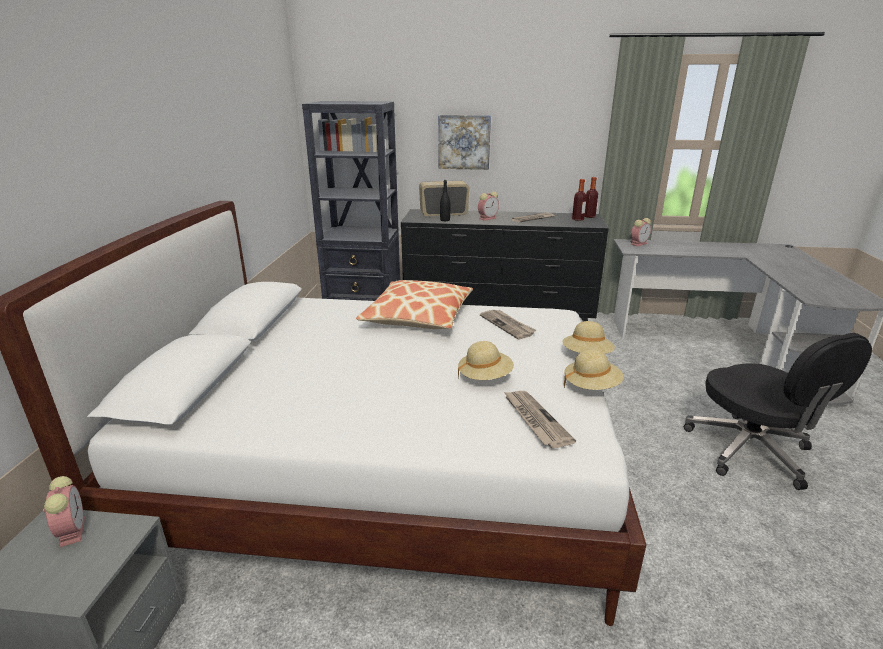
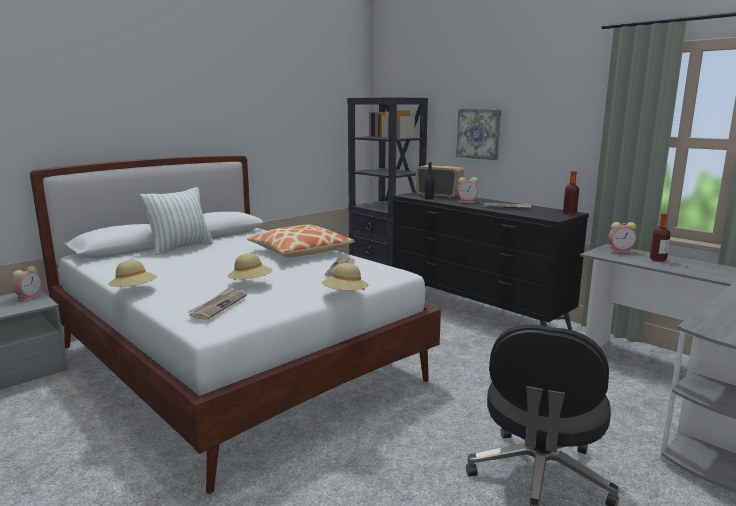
camera: 40 degrees right, 10 degrees down
(263, 356) = (181, 248): none -> pillow
(577, 219) = (549, 213): bottle -> bottle (657, 260)
(591, 386) = (298, 306): beige hat -> beige hat (134, 291)

